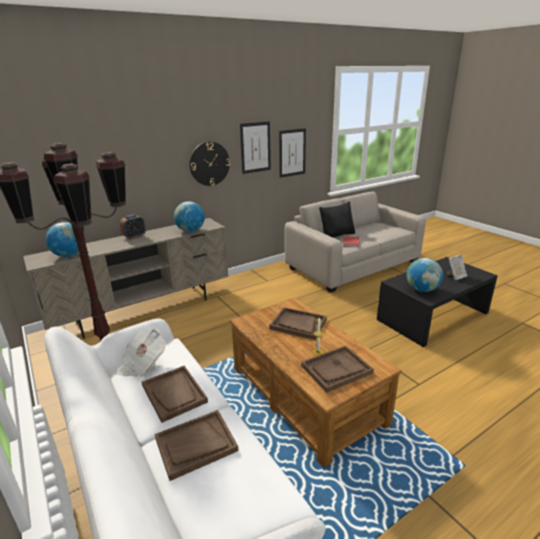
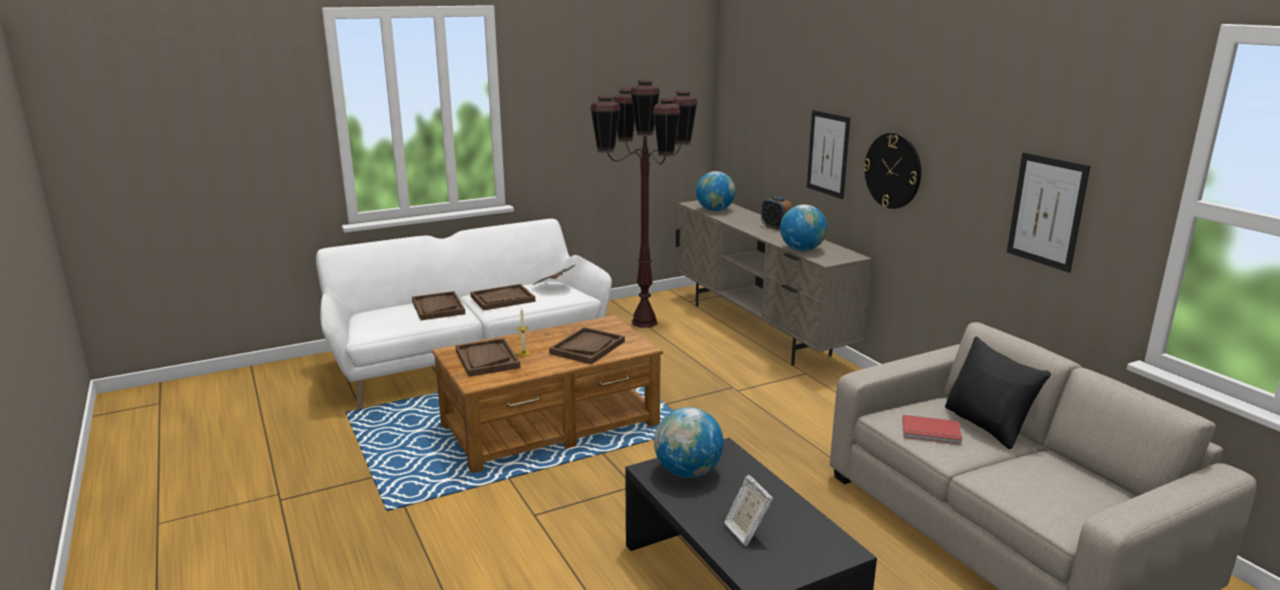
camera: 95 degrees right, 5 degrees down
(255, 147) = (970, 170): picture -> picture (828, 154)

